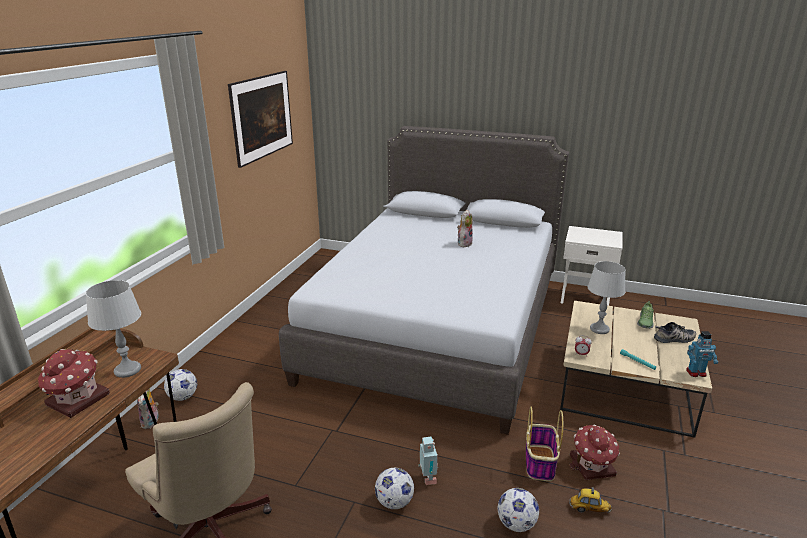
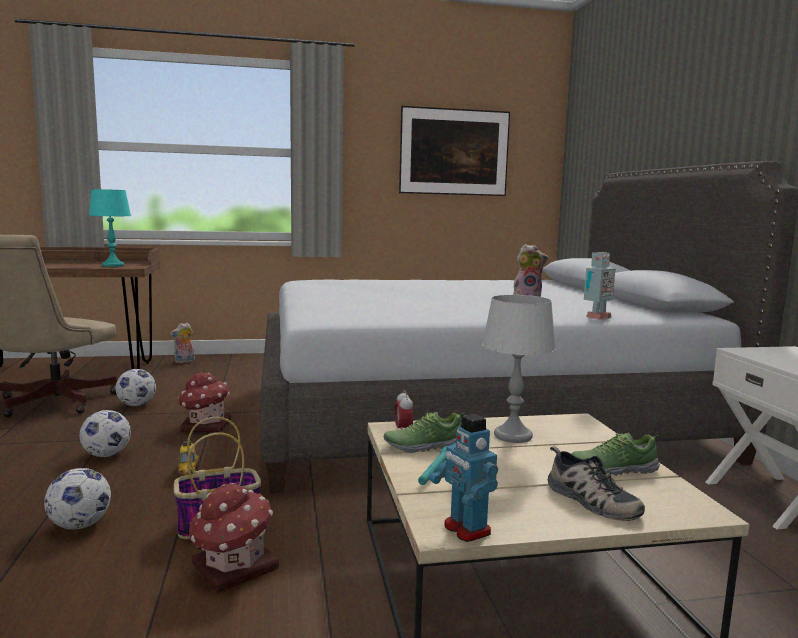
camera: 60 degrees right, 15 degrees down
(77, 400) = (67, 264): toy house -> toy house (205, 426)
(127, 370) = (113, 265): grey table lamp -> turquoise table lamp
(183, 397) = (225, 361): football -> football (136, 405)
(427, 479) = (152, 463): toy robot -> toy robot (596, 317)
(589, 509) = (123, 577): toy car -> toy car (188, 473)
(605, 355) = (424, 446): none -> shoe

